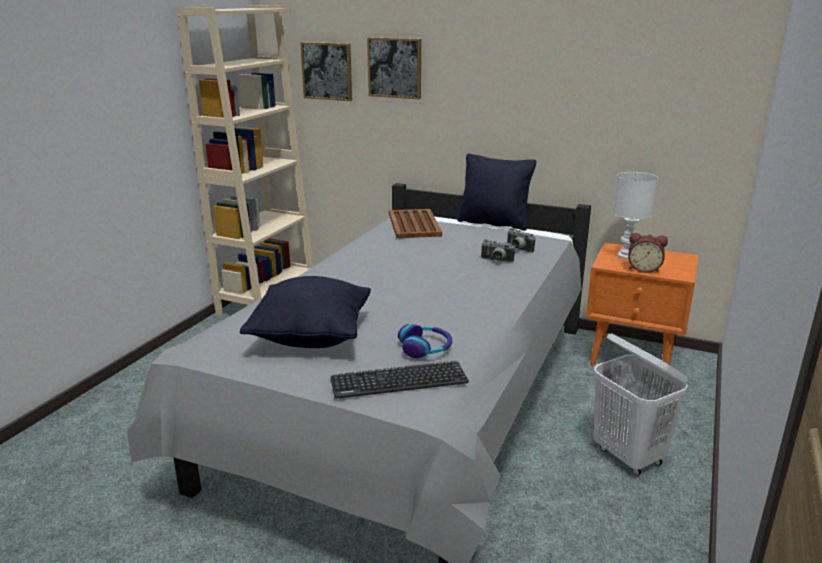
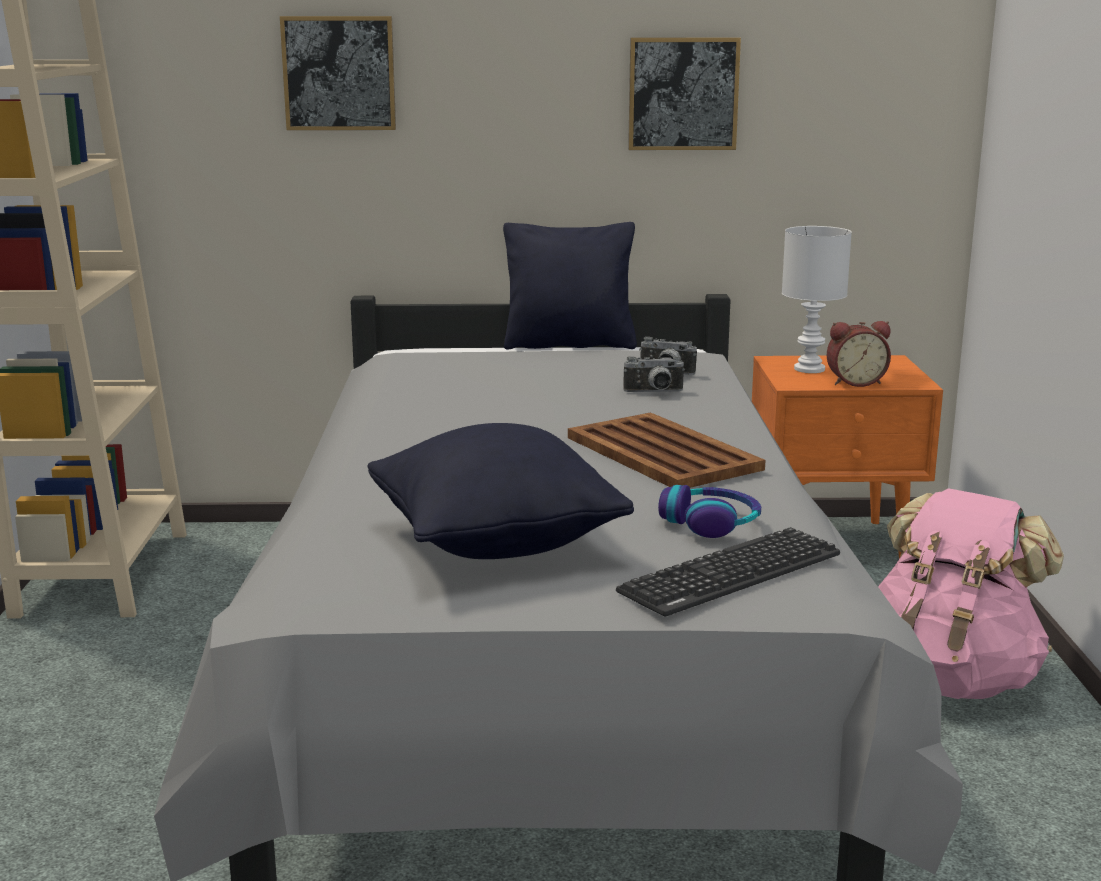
camera: 25 degrees left, 5 degrees down
(327, 71) = (189, 86): picture -> picture (683, 94)
(414, 225) = (441, 361): brown tray -> brown tray (663, 454)
(628, 456) = (948, 679): white laundry basket -> pink backpack

